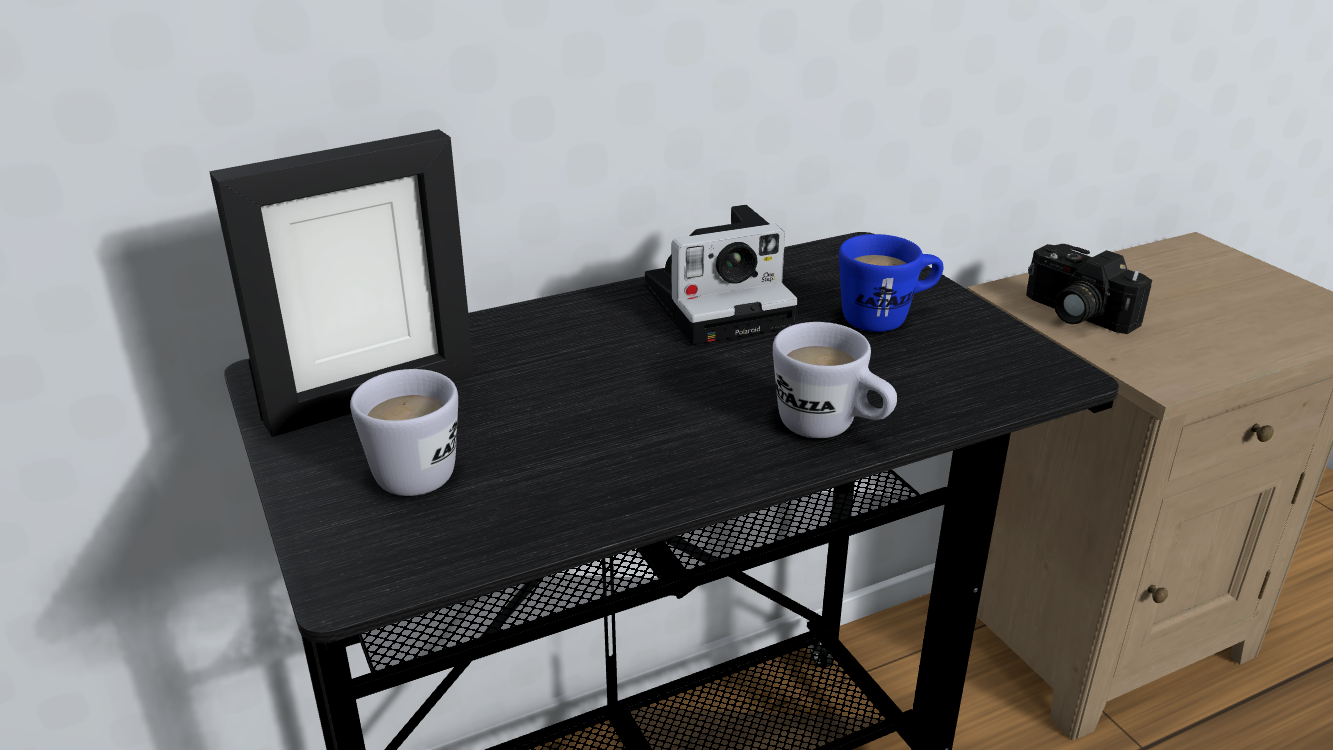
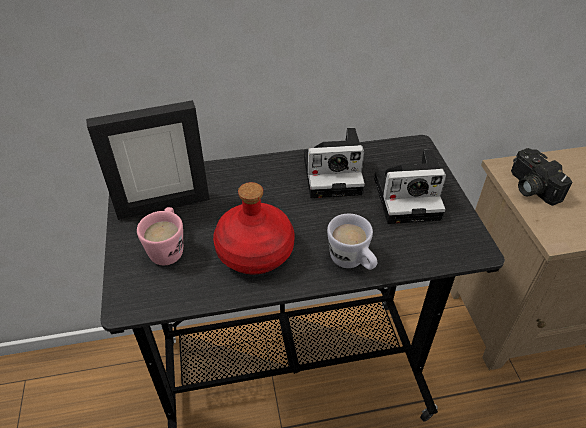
camera: 15 degrees right, 15 degrees up
(415, 466) = (168, 248): white mug -> pink mug
(618, 442) = (256, 251): none -> red bottle
(887, 318) = (409, 197): blue mug -> camera

